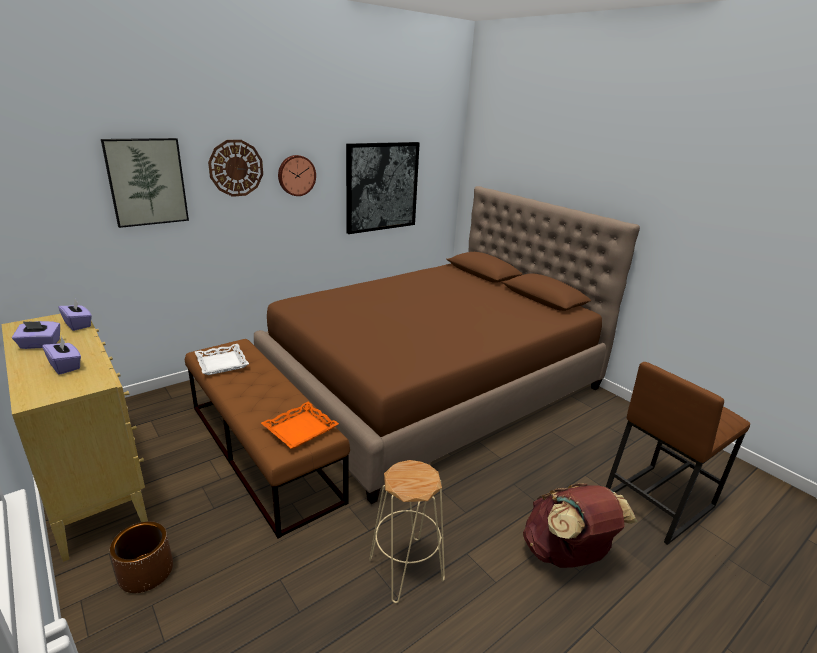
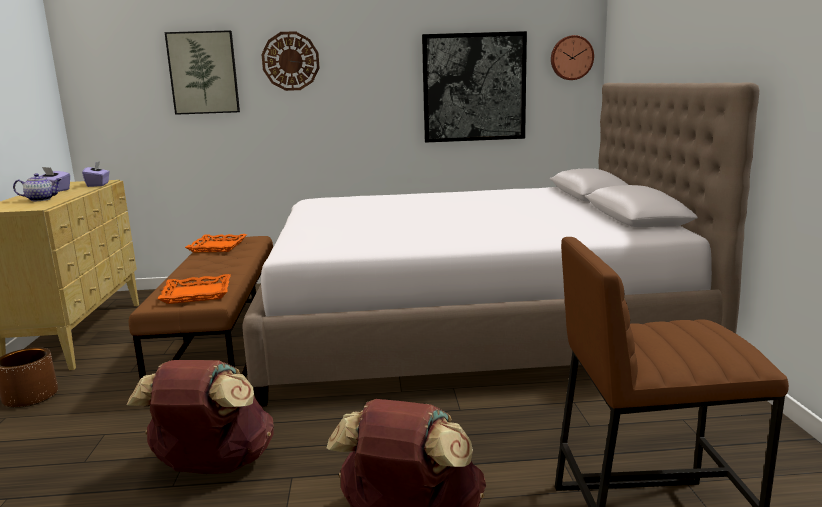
camera: 35 degrees right, 10 degrees down
(65, 366) = (41, 199): purple tissue box -> teapot
(222, 363) = (218, 247): white tray -> orange tray
(296, 175) = (358, 70): wall clock -> wall clock (571, 58)
(405, 569) = (212, 467): beige stool -> brown backpack
(434, 385) = (470, 328): brown bed -> white bed

